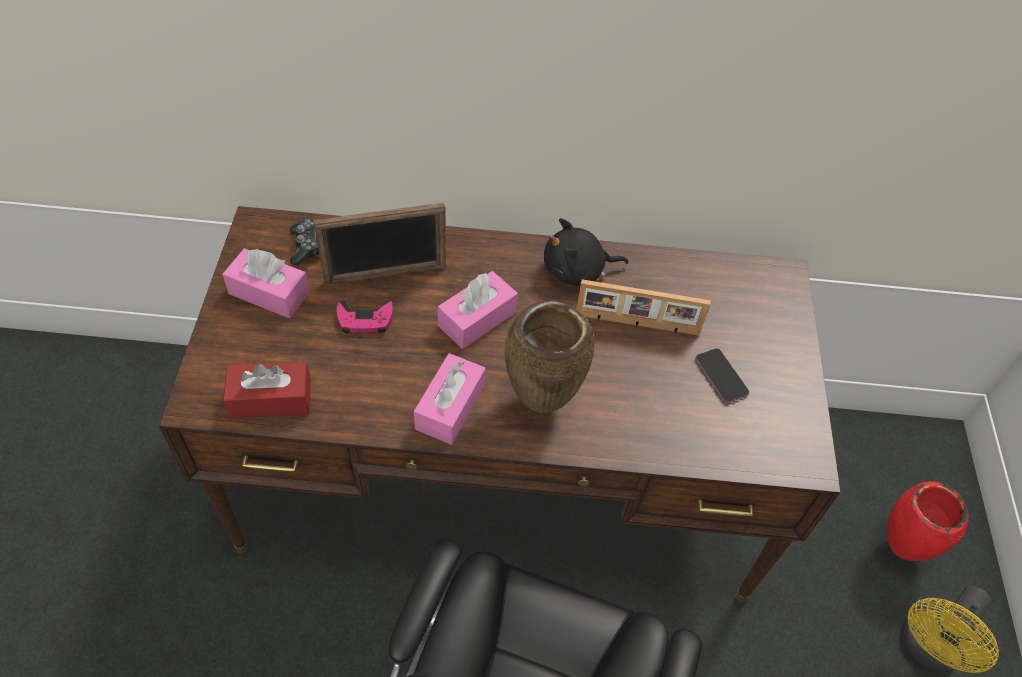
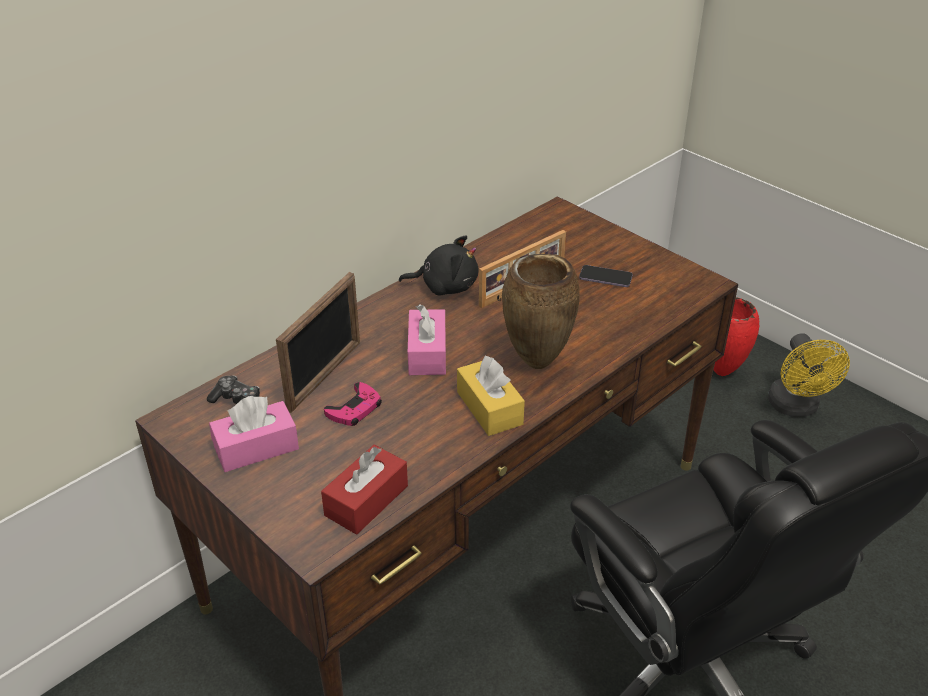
camera: 45 degrees left, 15 degrees down
(450, 407) = (489, 408): pink tissue box -> yellow tissue box
(577, 271) = (445, 286): black plush toy -> black plush toy turned 120 degrees counterclockwise

